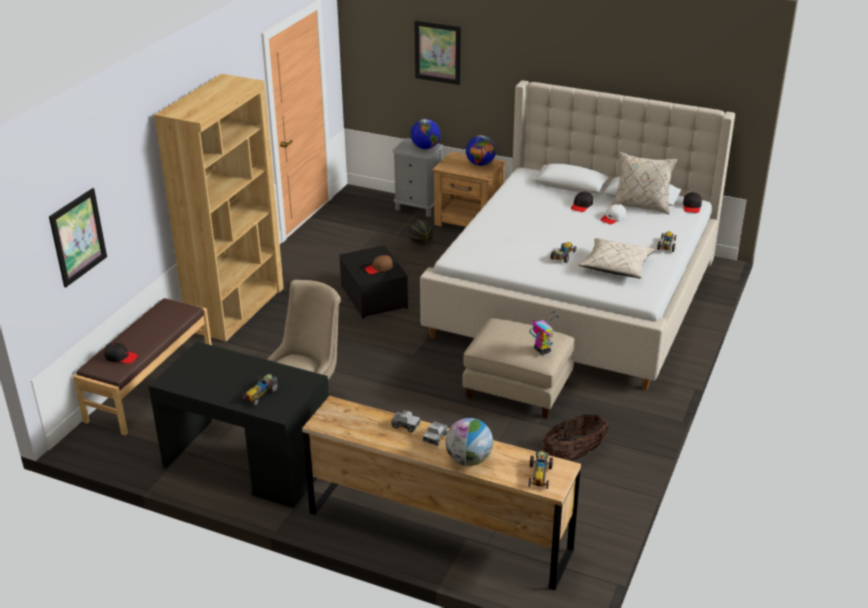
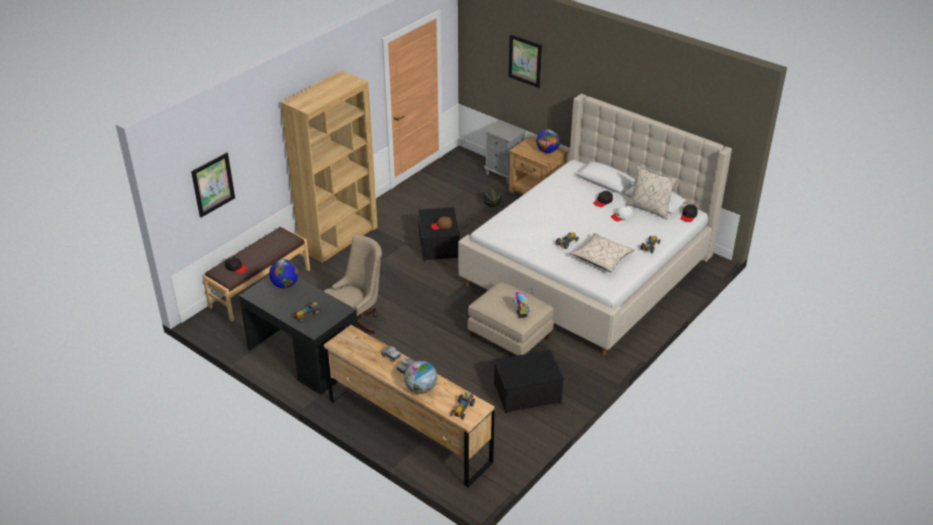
camera: 15 degrees right, 5 degrees up
(425, 147) = (510, 131): globe -> globe (285, 285)
(574, 454) = (527, 394): basket -> storage box

